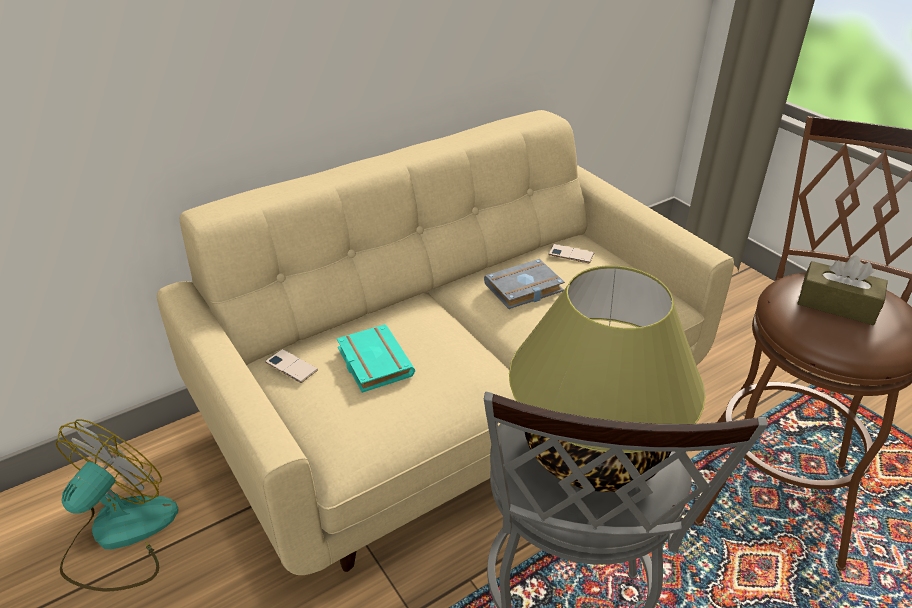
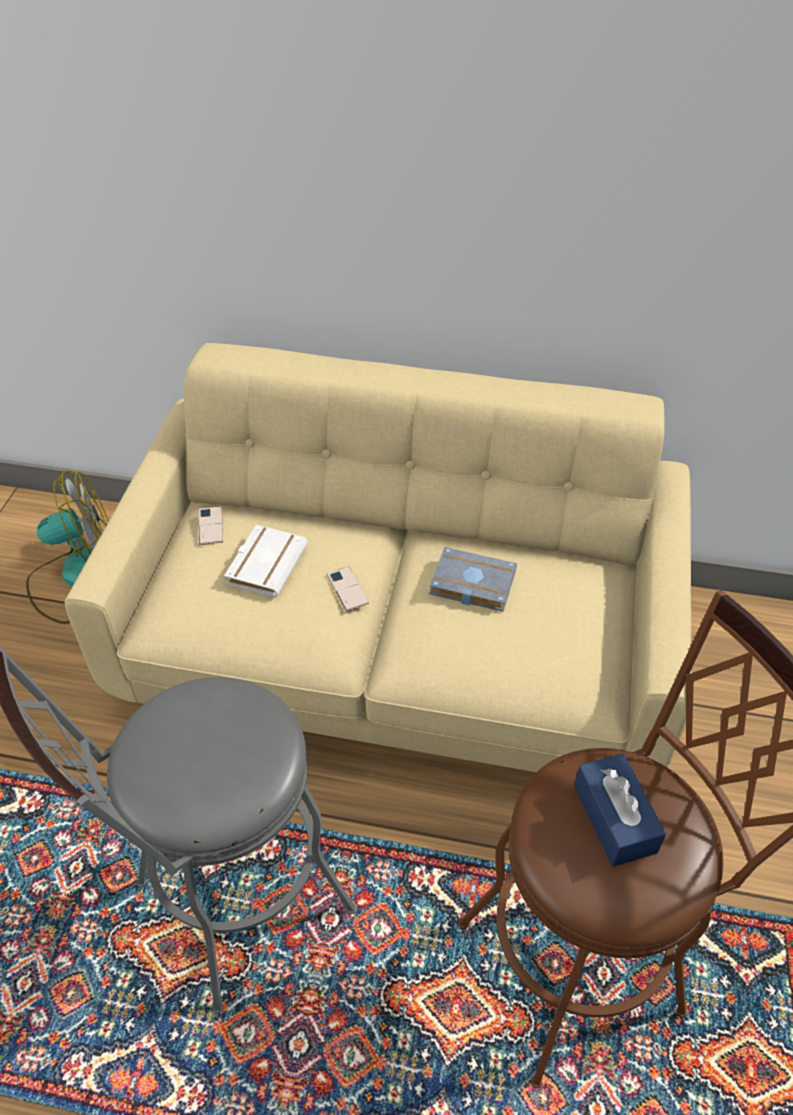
camera: 45 degrees right, 10 degrees up
(372, 362) = (265, 564): turquoise book -> white book
(571, 254) = (568, 579): phone -> phone (347, 589)
(592, 449) = (199, 751): table lamp -> none
(836, 305) = (614, 818): brown tissue box -> blue tissue box

